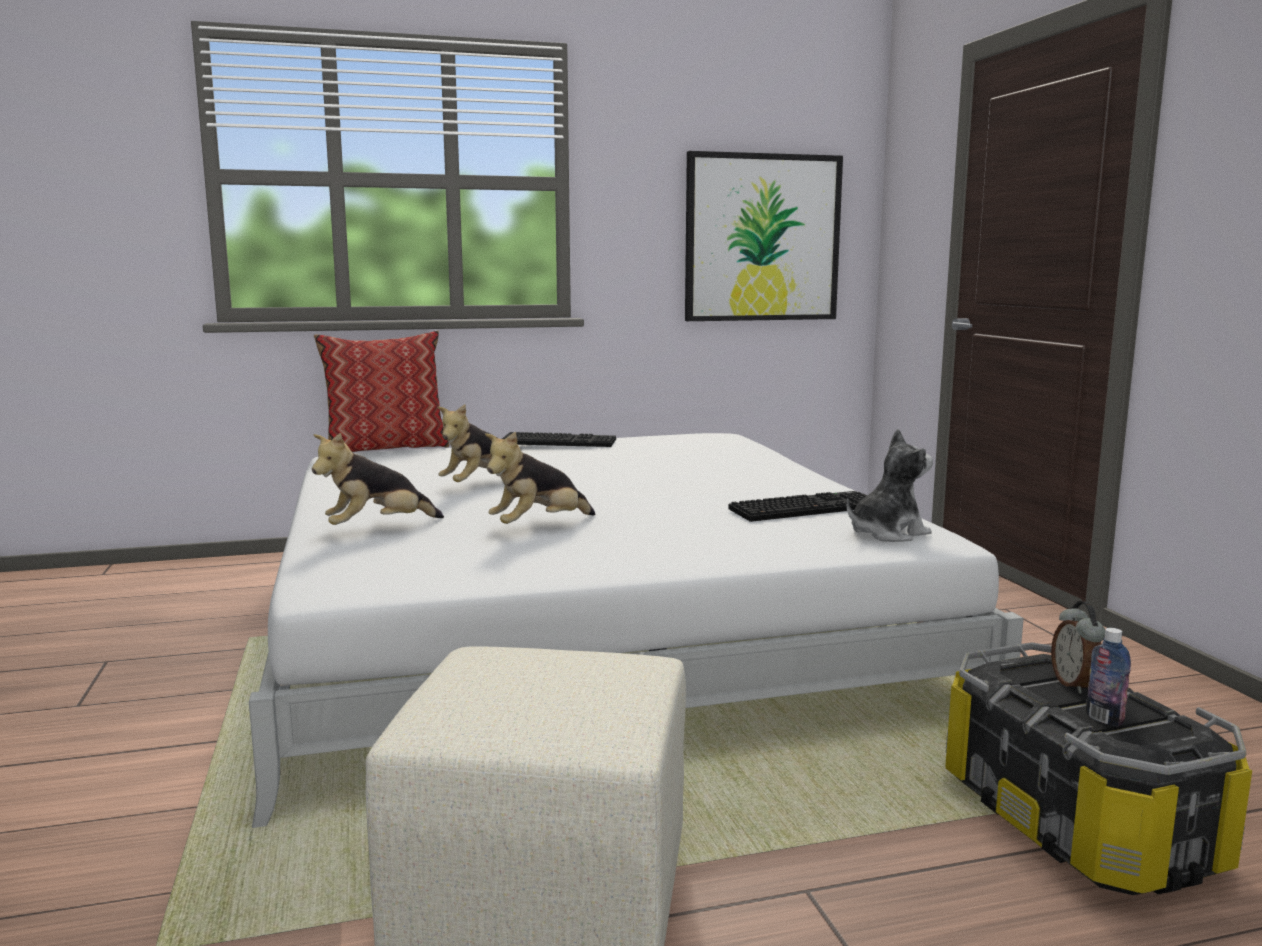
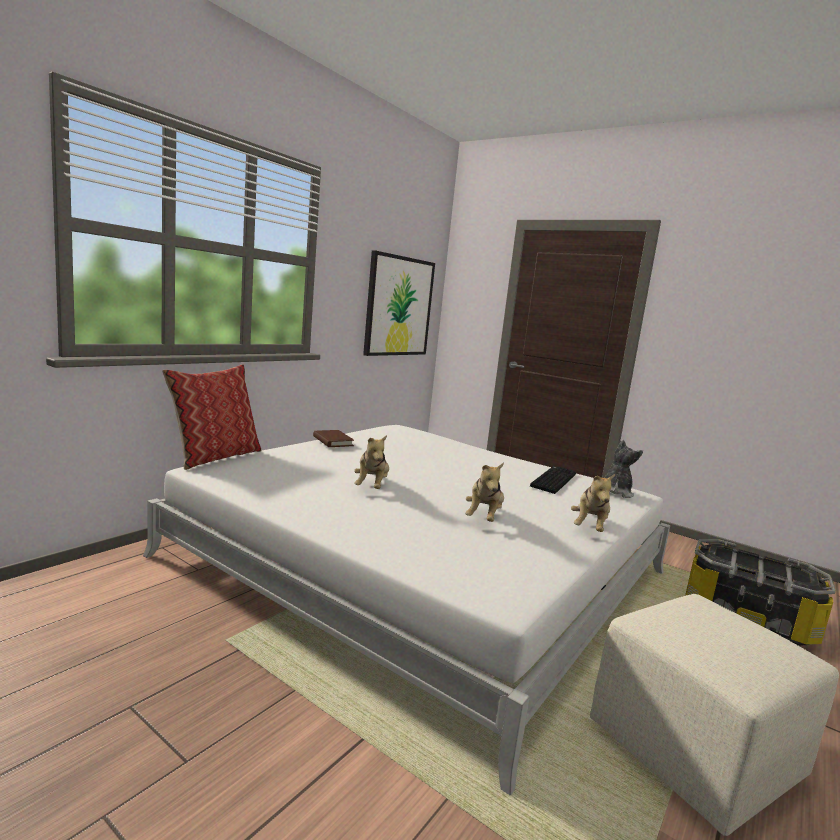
camera: 40 degrees left, 0 degrees up
(377, 528) = (403, 538): plush toy -> plush toy (590, 527)
(560, 442) = (332, 441): keyboard -> brown book
(1075, 685) = (743, 557): alarm clock -> none
(1104, 719) = (779, 572): bottle -> none

